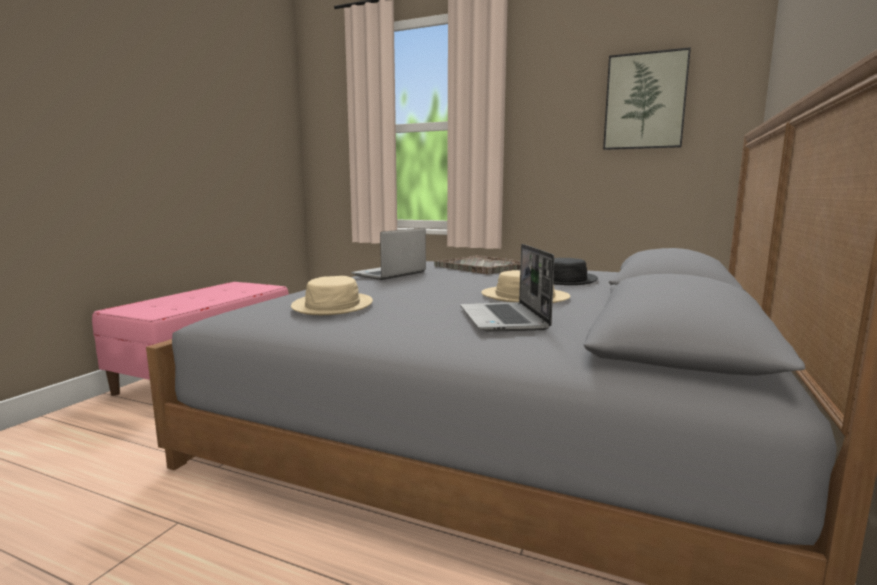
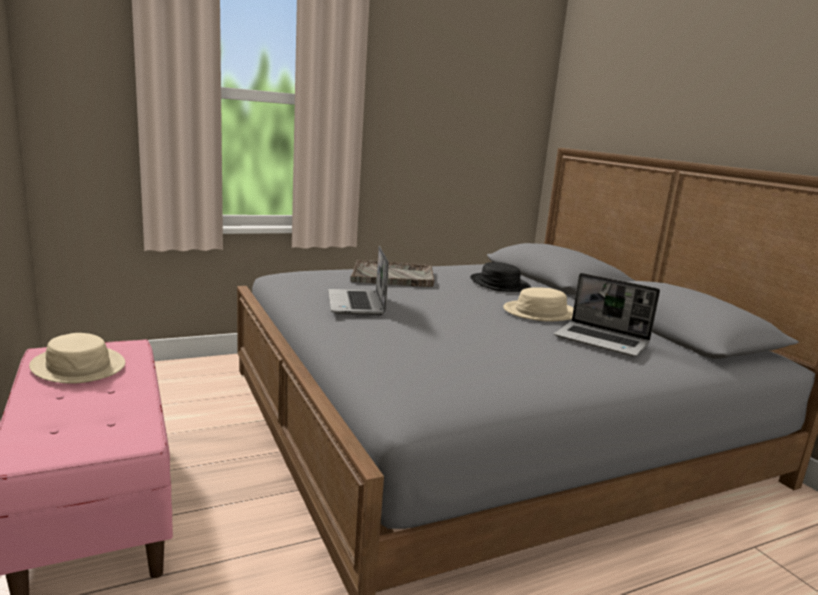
camera: 50 degrees left, 5 degrees up
(333, 305) = (473, 363): beige hat -> beige hat (79, 366)
(645, 101) = (477, 103): picture -> none

